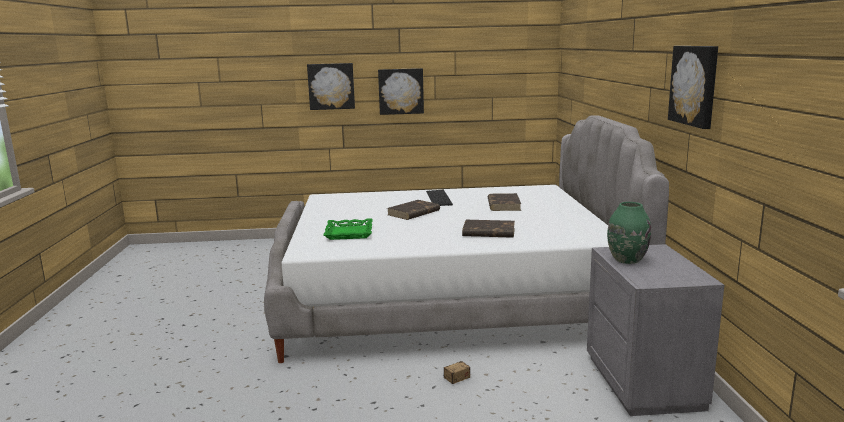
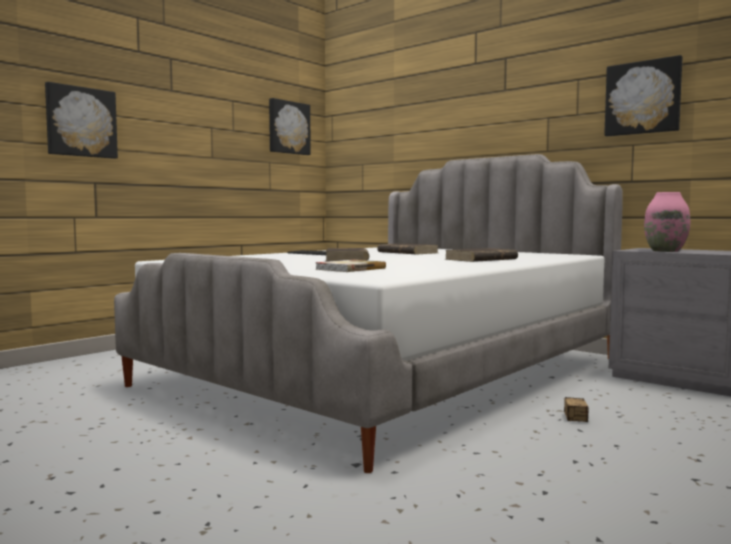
camera: 45 degrees left, 10 degrees down
(348, 233) = (349, 269): green tray -> book
(401, 91) = (174, 142): picture -> picture (288, 127)
(626, 260) = (665, 251): green vase -> pink vase

